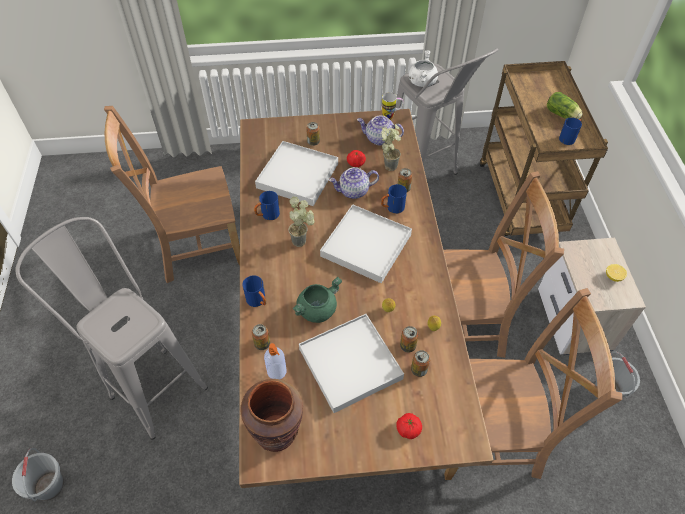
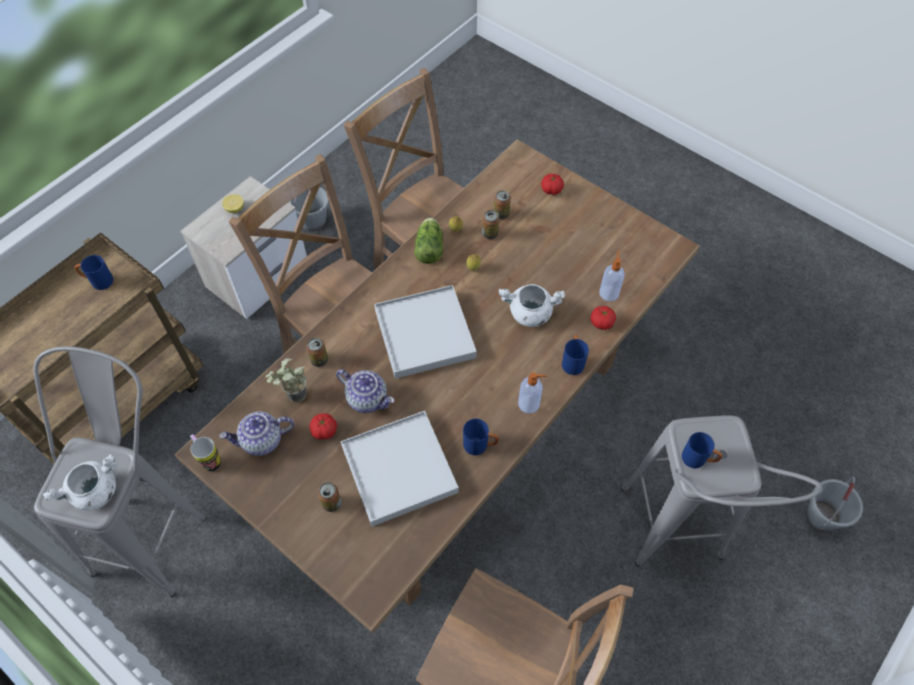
camera: 135 degrees left, 5 degrees up
(261, 256) = (529, 404): none -> soap dispenser
(262, 344) = (601, 322): can -> tomato
(277, 432) = (646, 254): brown vase -> none
(303, 241) = (475, 386): potted plant -> none
(317, 309) = (529, 314): green cooking pot -> white cooking pot
(350, 364) = (547, 255): white tray -> none
(379, 139) = (261, 441): teapot -> teapot turned 105 degrees clockwise
(392, 208) = (356, 349): blue mug -> blue mug (698, 459)
(562, 115) = (57, 308): lettuce -> lettuce (429, 247)

